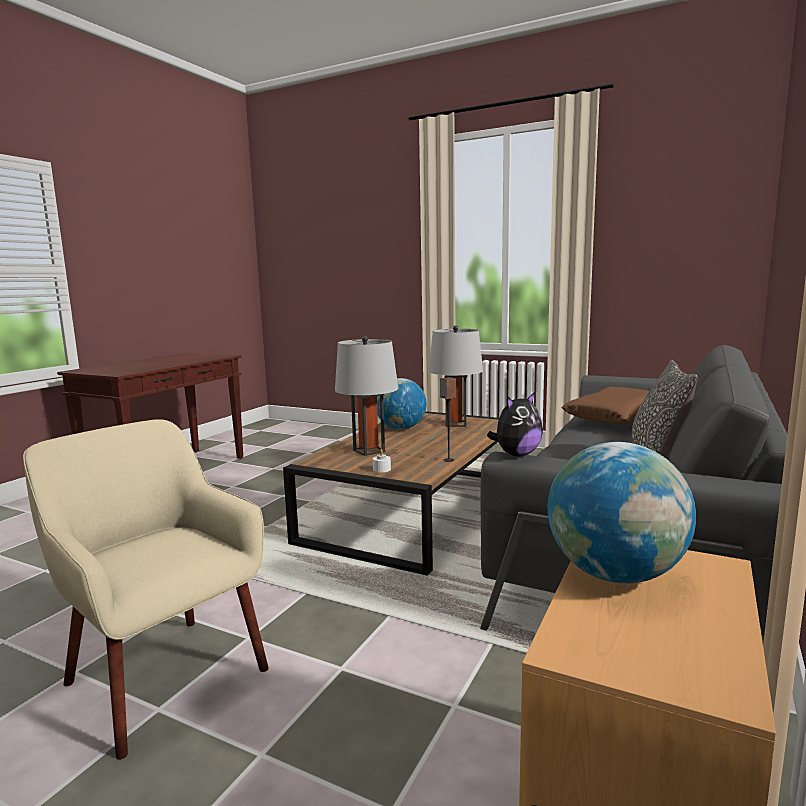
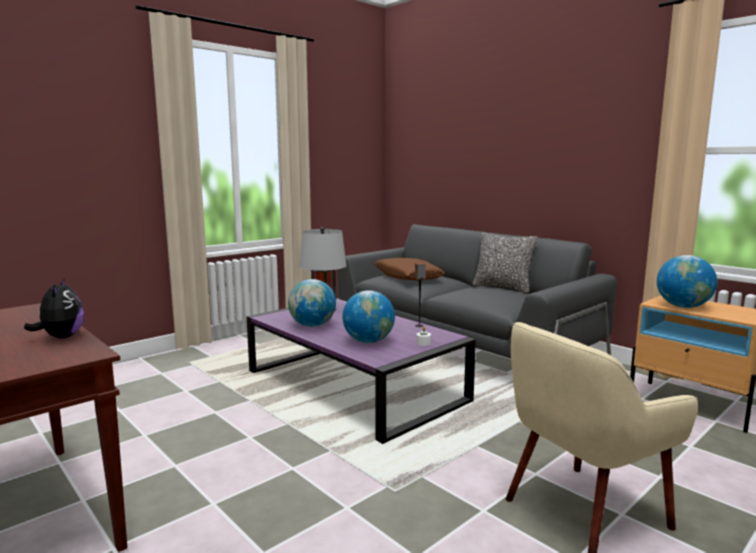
camera: 70 degrees left, 0 degrees up
(369, 451) = (368, 341): grey table lamp -> globe
(417, 509) = (354, 385): brown coffee table -> purple coffee table
(516, 454) = (542, 291): plush toy -> plush toy (61, 337)

